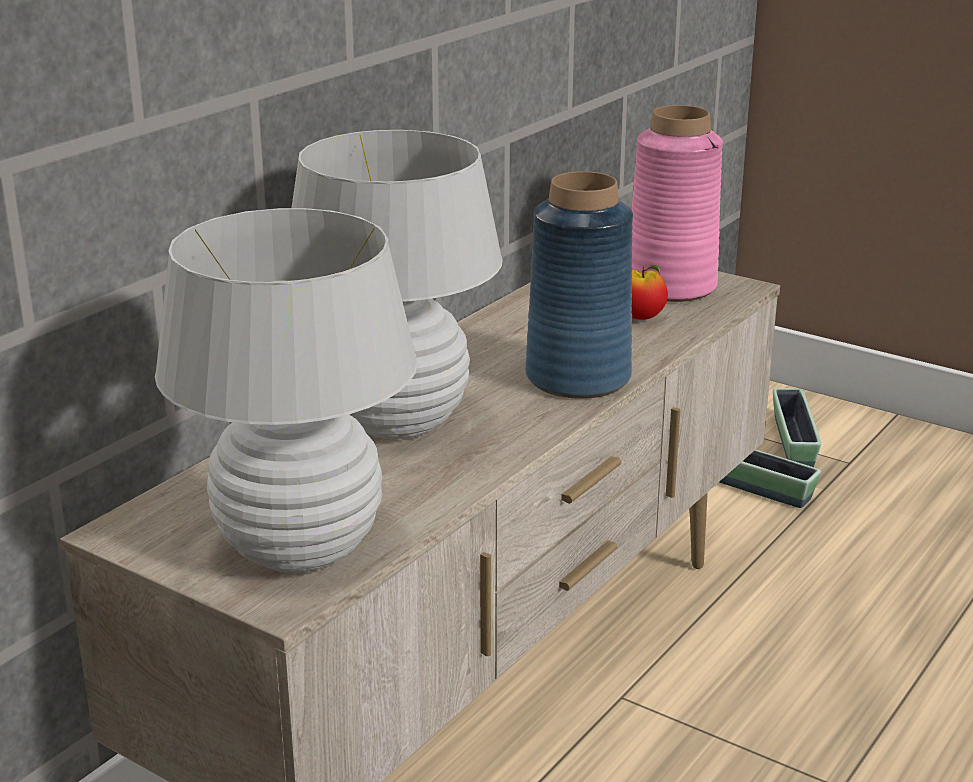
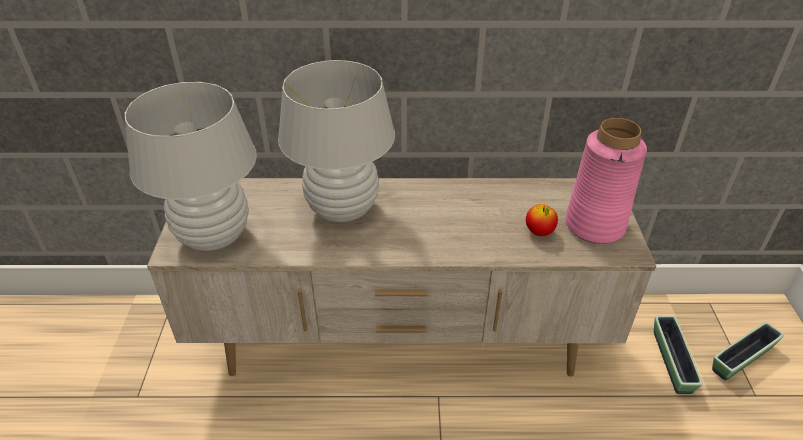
camera: 55 degrees right, 15 degrees up
(578, 377) = (444, 241): blue vase -> none

